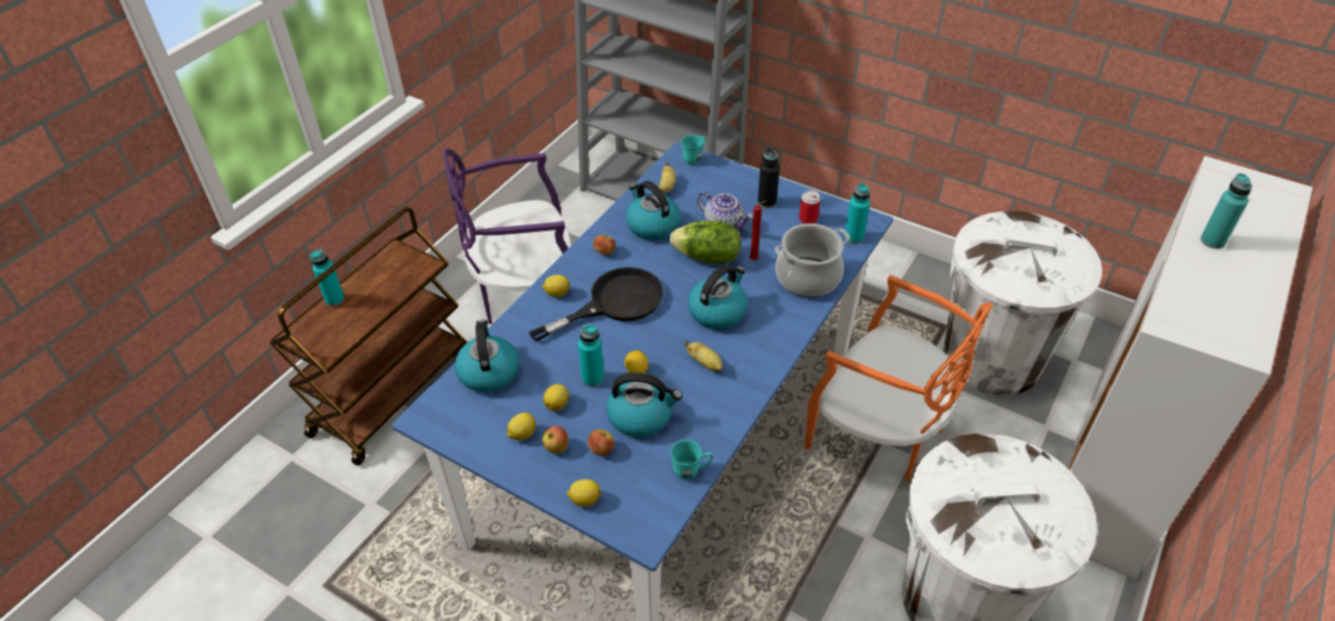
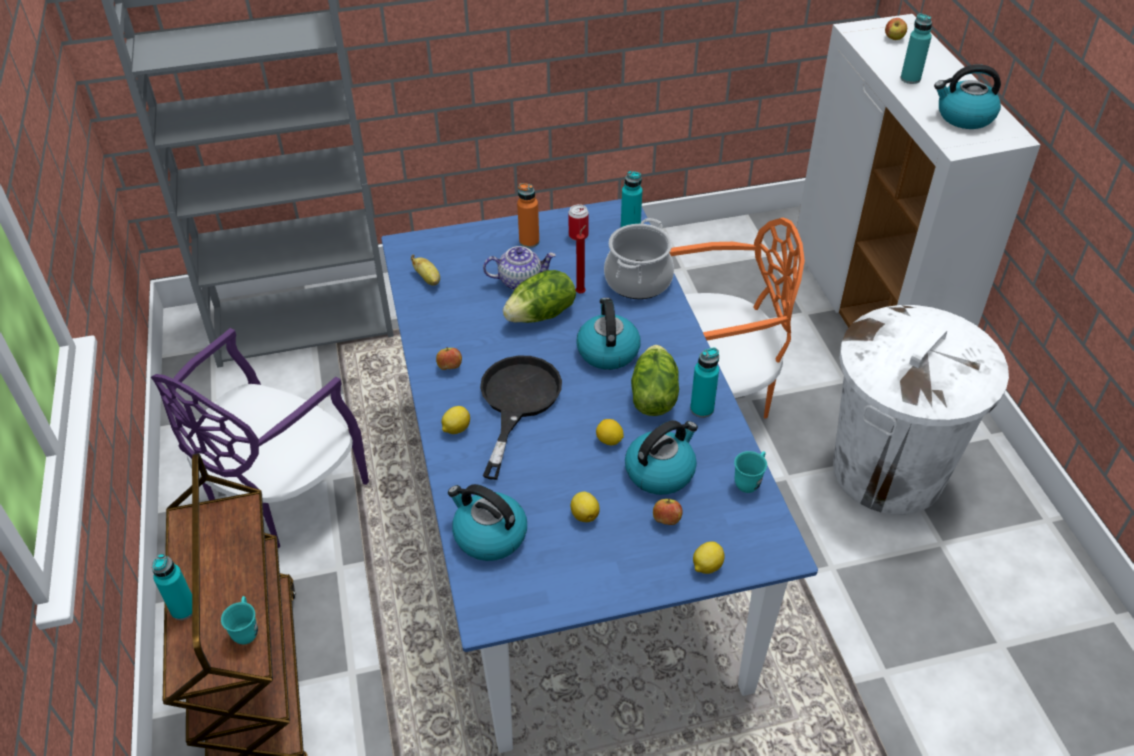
camera: 45 degrees left, 0 degrees up
(522, 434) = (589, 560): lemon -> none
(556, 447) = (630, 547): apple -> apple (894, 38)
(593, 379) = (584, 473): turquoise bottle -> turquoise bottle (702, 409)
(652, 225) = (460, 319): kettle -> kettle (964, 117)
(695, 158) = (419, 241): turquoise mug -> turquoise mug (246, 630)
(705, 364) = (652, 397): banana -> lettuce
(767, 202) = (529, 241): black bottle -> orange bottle
(992, 359) = (720, 288): white trash can -> none

